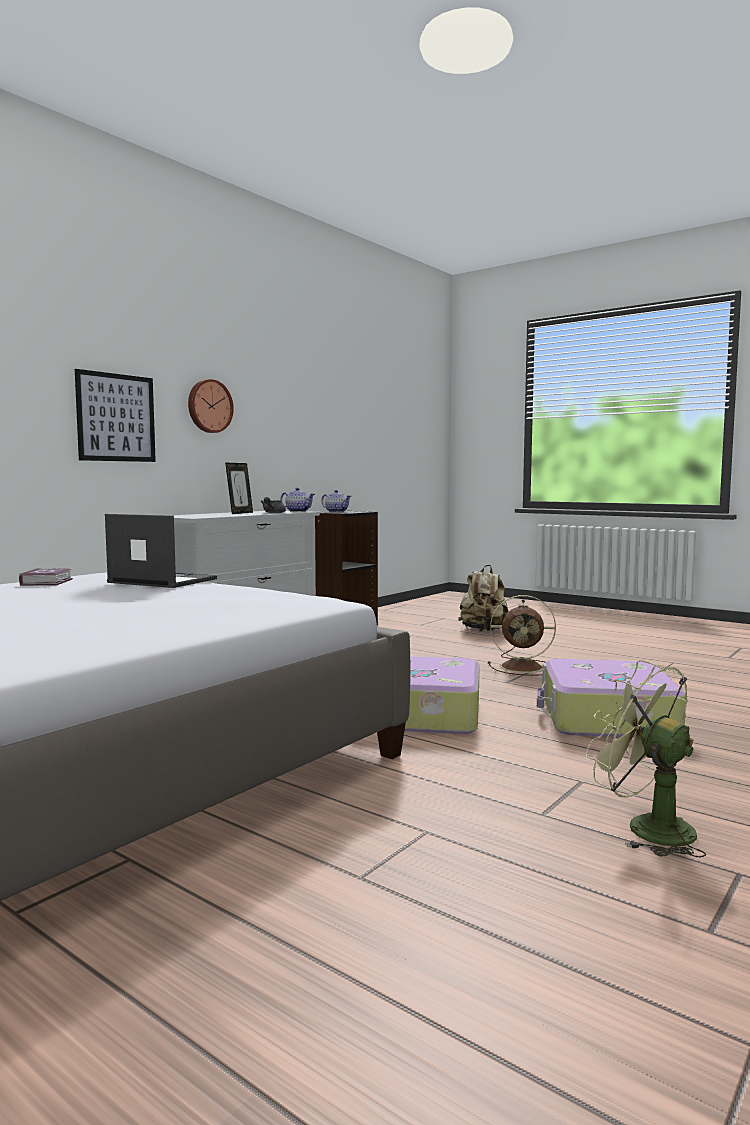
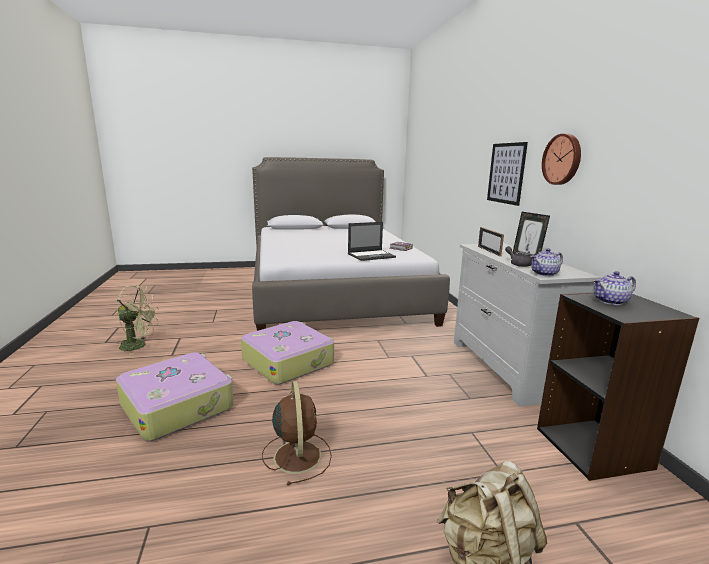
camera: 130 degrees right, 10 degrees up
(221, 515) = (489, 251): none -> picture frame
(524, 667) = (297, 455): brown fan -> brown fan turned 120 degrees clockwise

